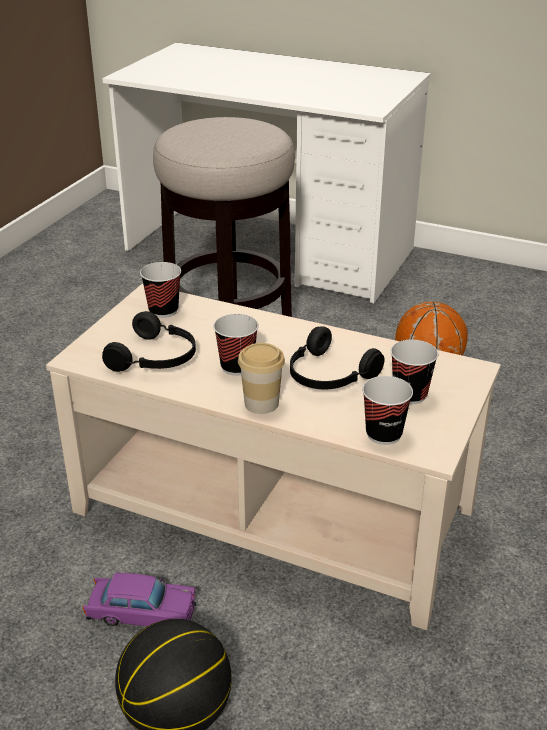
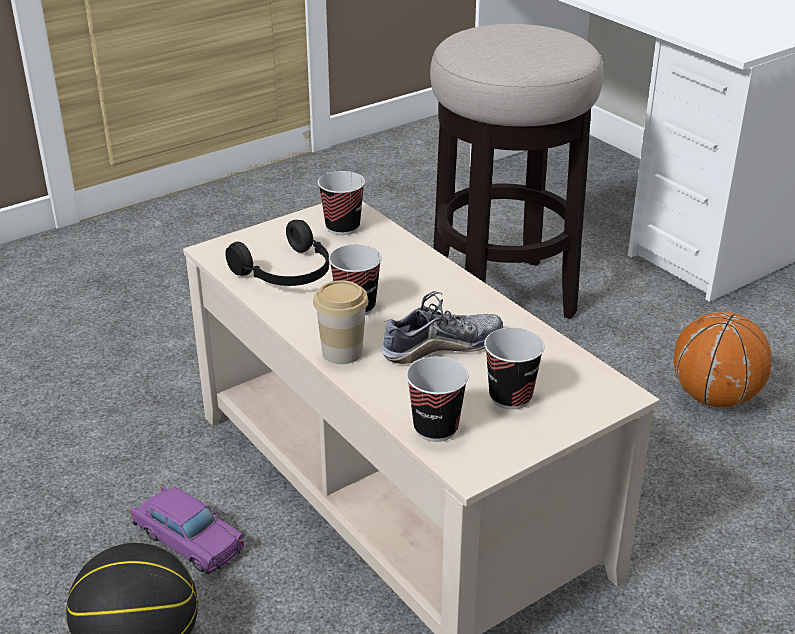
camera: 30 degrees right, 0 degrees up
(328, 376) = (441, 346): black headphones -> shoe

